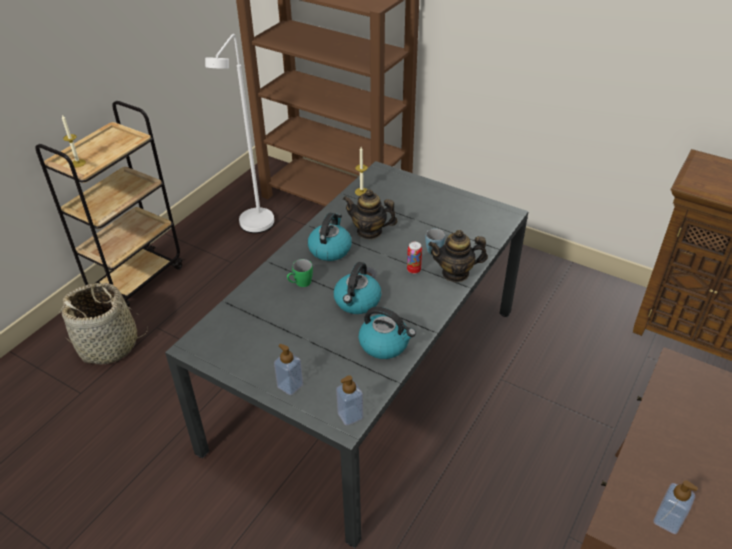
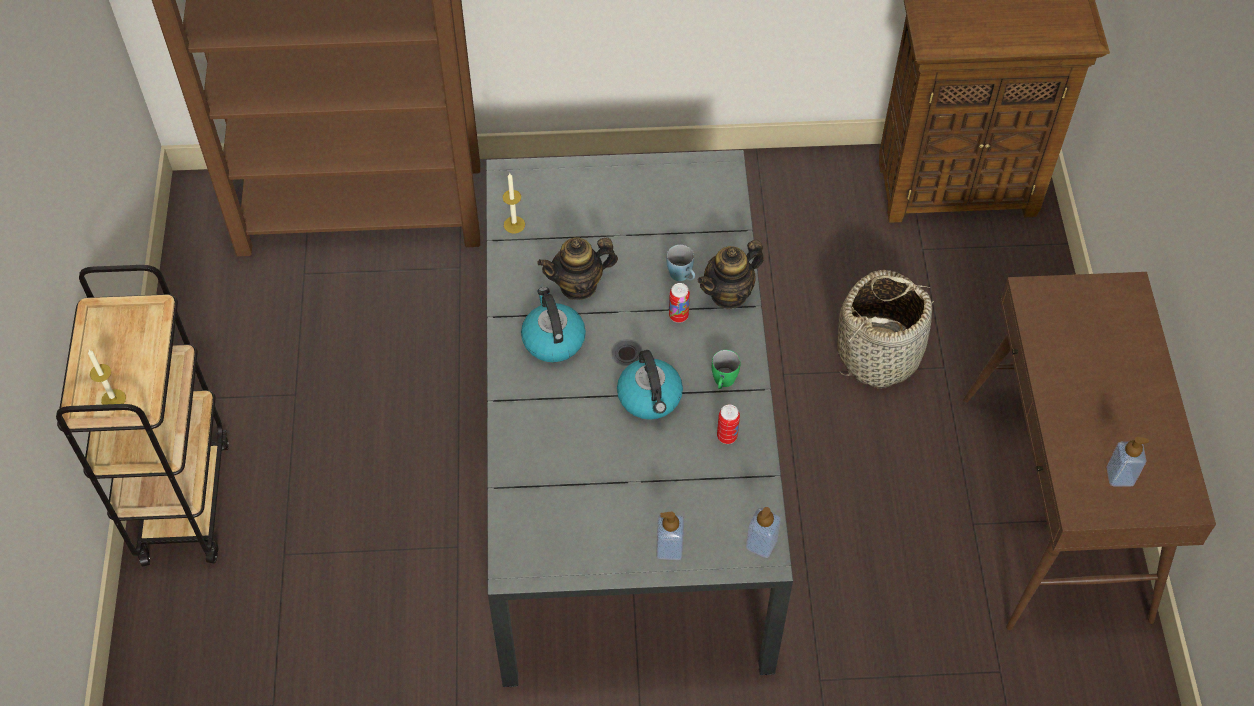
camera: 35 degrees left, 15 degrees up
(109, 345) = (243, 619): basket -> basket (879, 353)
(254, 228) = (277, 319): white floor lamp -> none
(300, 283) = (561, 410): green mug -> green mug (723, 383)
(385, 344) = (727, 436): kettle -> can

